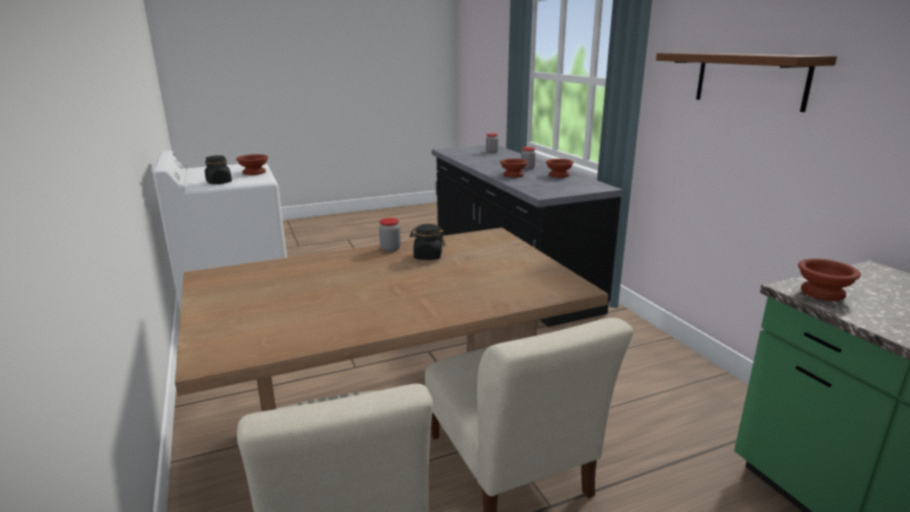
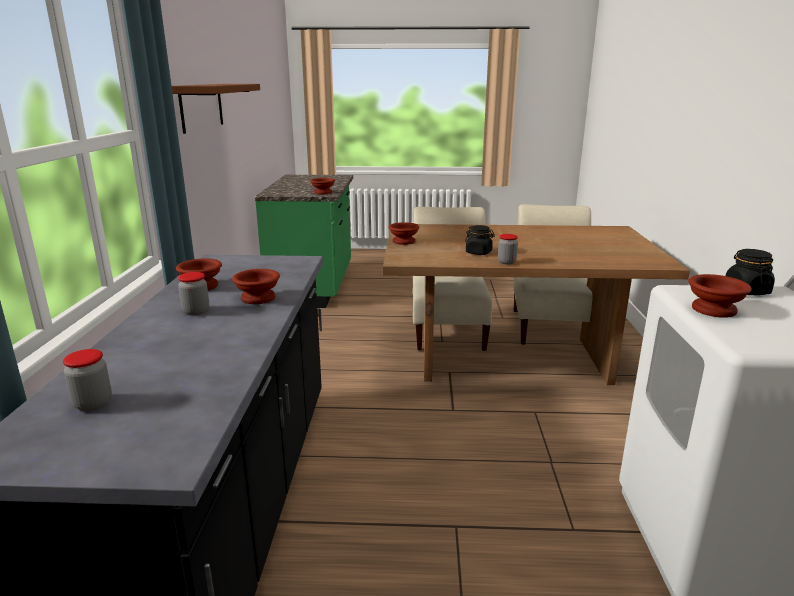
camera: 155 degrees left, 0 degrees up
(529, 259) = (404, 241): none -> brown bowl

